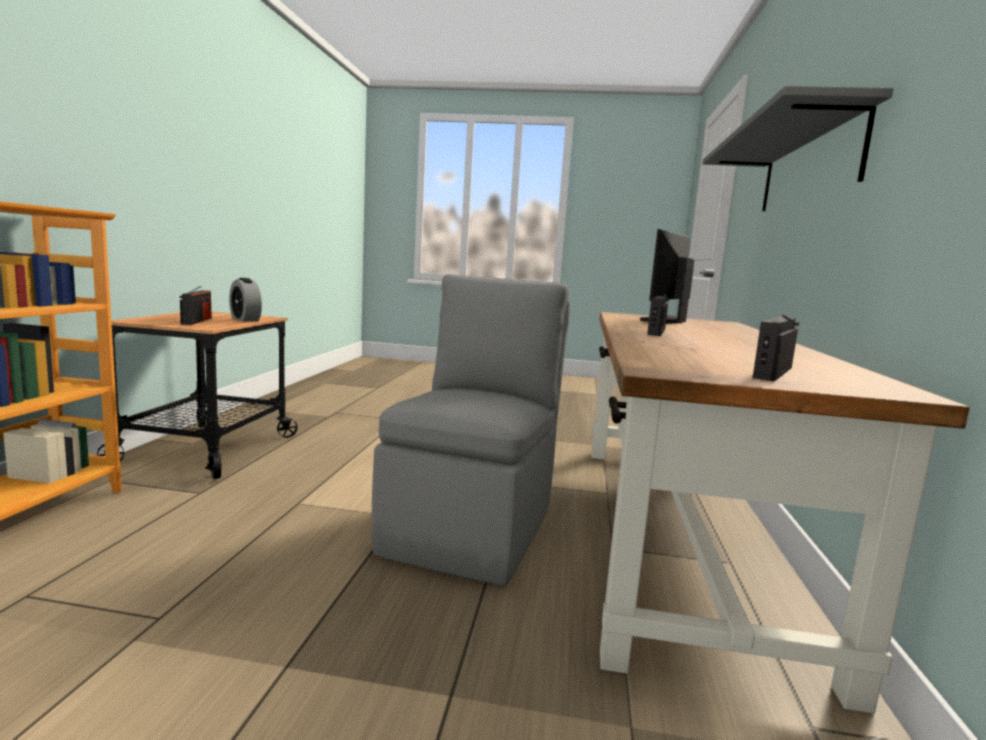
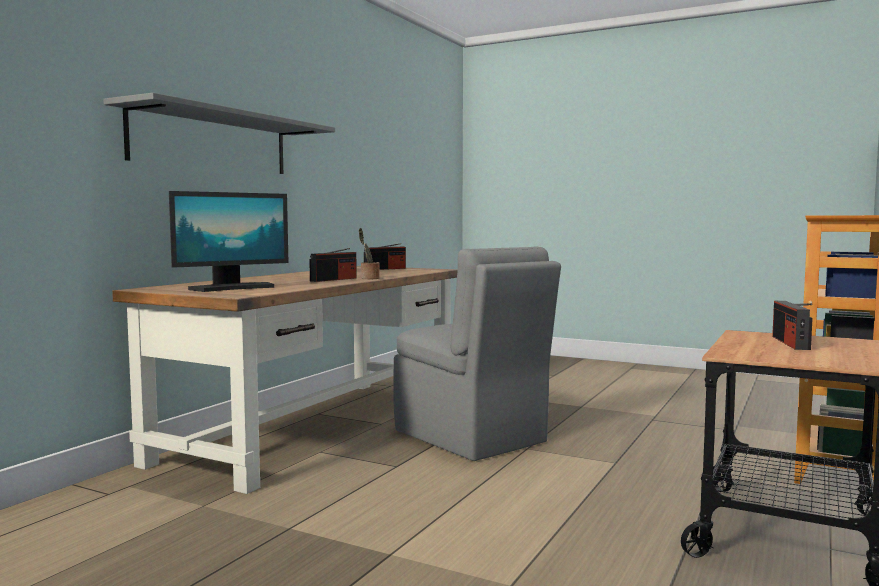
camera: 160 degrees left, 5 degrees down
(245, 319) = (746, 348): alarm clock -> none
(472, 529) = (471, 437): grey chair -> grey chair turned 75 degrees counterclockwise
(628, 333) = (369, 278): none -> potted plant

